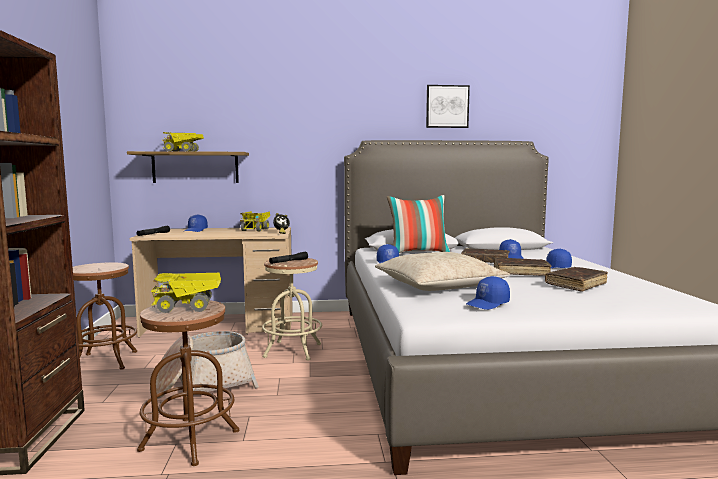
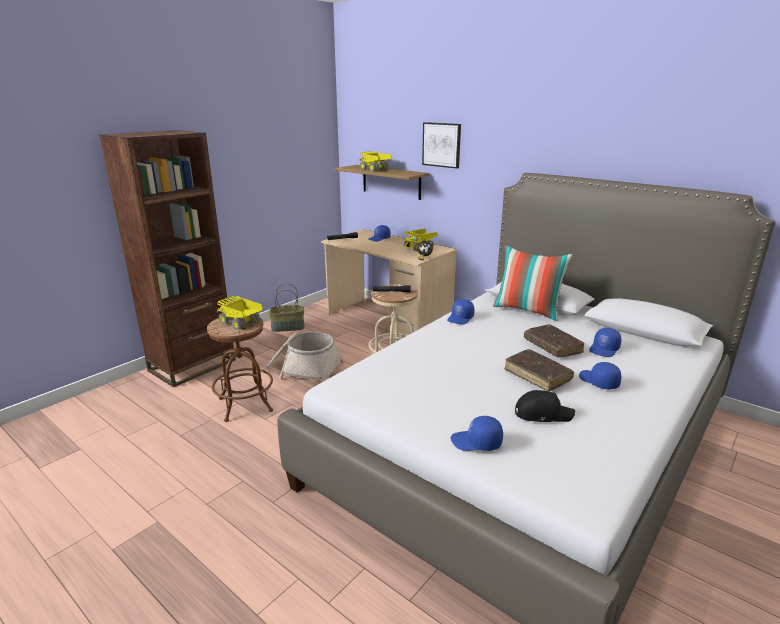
camera: 45 degrees right, 15 degrees up
(104, 361) = (287, 327): brown stool -> basket
(438, 285) = (421, 362): beige pillow -> none
(447, 106) = (637, 136): picture -> picture (442, 145)
(488, 304) = (393, 399): blue cap -> blue cap (476, 442)
(576, 285) = (542, 414): brown book -> black cap

